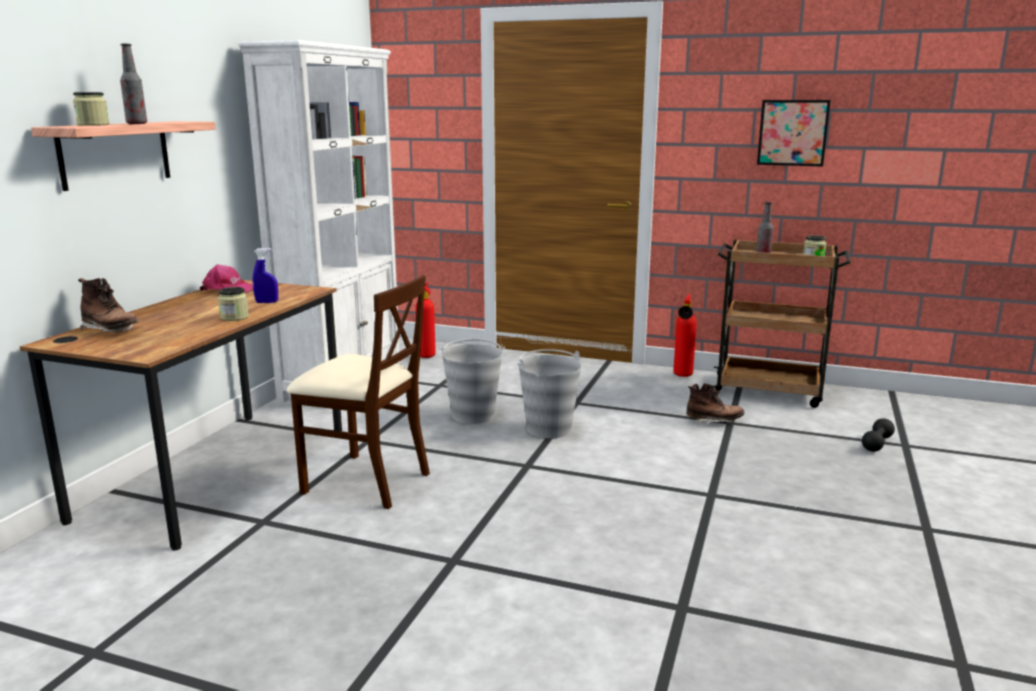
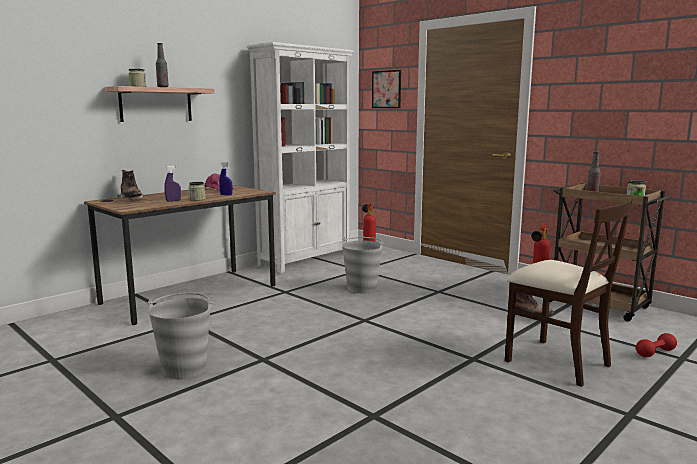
camera: 25 degrees right, 5 degrees down
(198, 326) = (173, 201): none -> purple spray bottle
(366, 481) = (260, 311): beige chair -> beige chair (556, 362)
(549, 429) = (402, 303): grey bucket -> grey bucket (184, 368)
(792, 133) = (630, 99): picture -> picture (386, 89)
(877, 444) = (655, 353): black dumbbell -> red dumbbell

